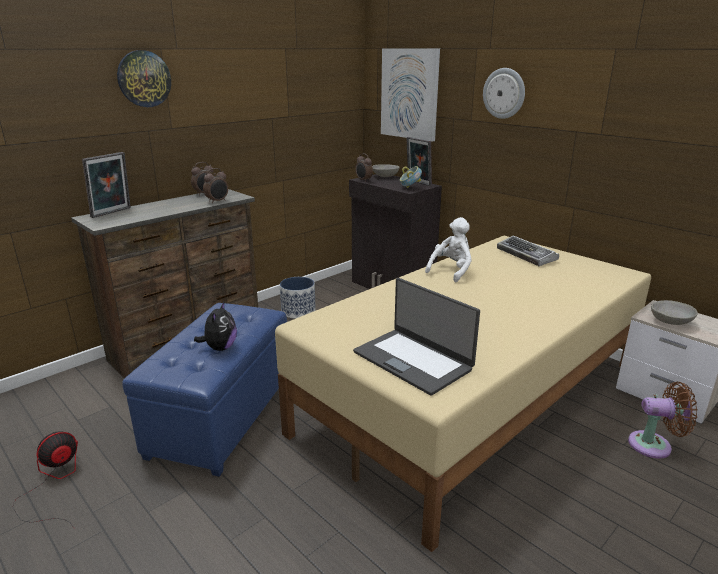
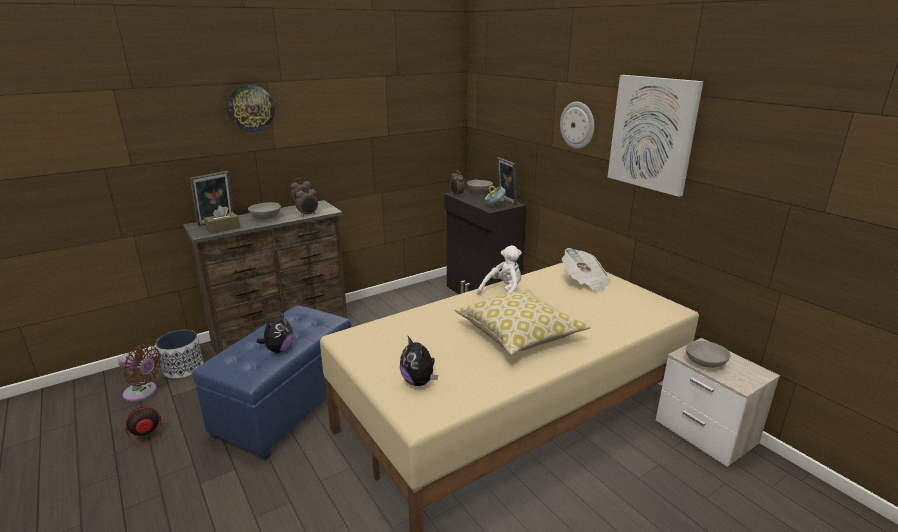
camera: 10 degrees right, 0 degrees up
(124, 219) = (223, 228): none -> brown tissue box
(169, 206) = (265, 218): none -> grey bowl
(298, 311) = (387, 312): planter -> planter (183, 368)
(410, 94) = (502, 117): picture -> picture (652, 133)
(413, 360) = (419, 382): laptop -> plush toy
(491, 306) = (519, 334): none -> pillow
(527, 255) = (585, 282): keyboard -> newspaper
(654, 445) = (669, 483): brown fan -> brown fan (143, 393)

